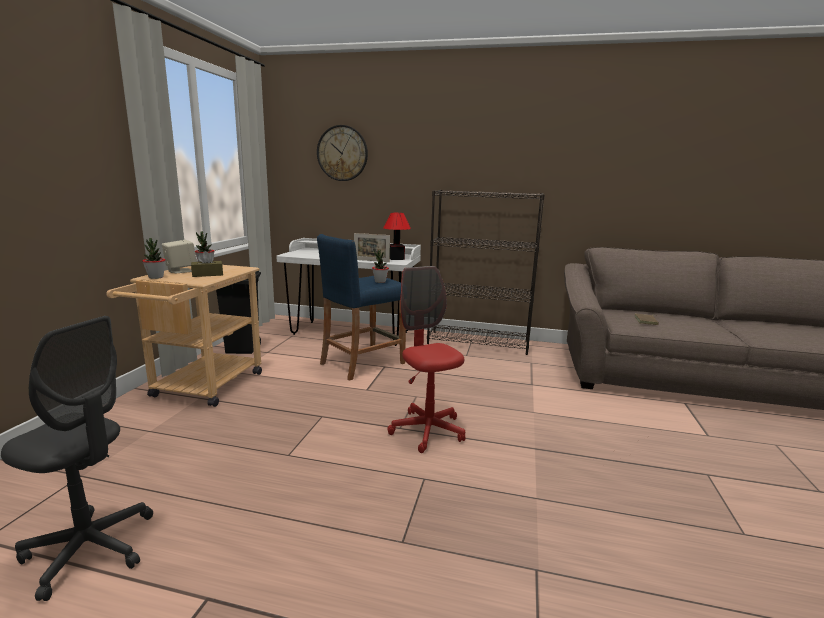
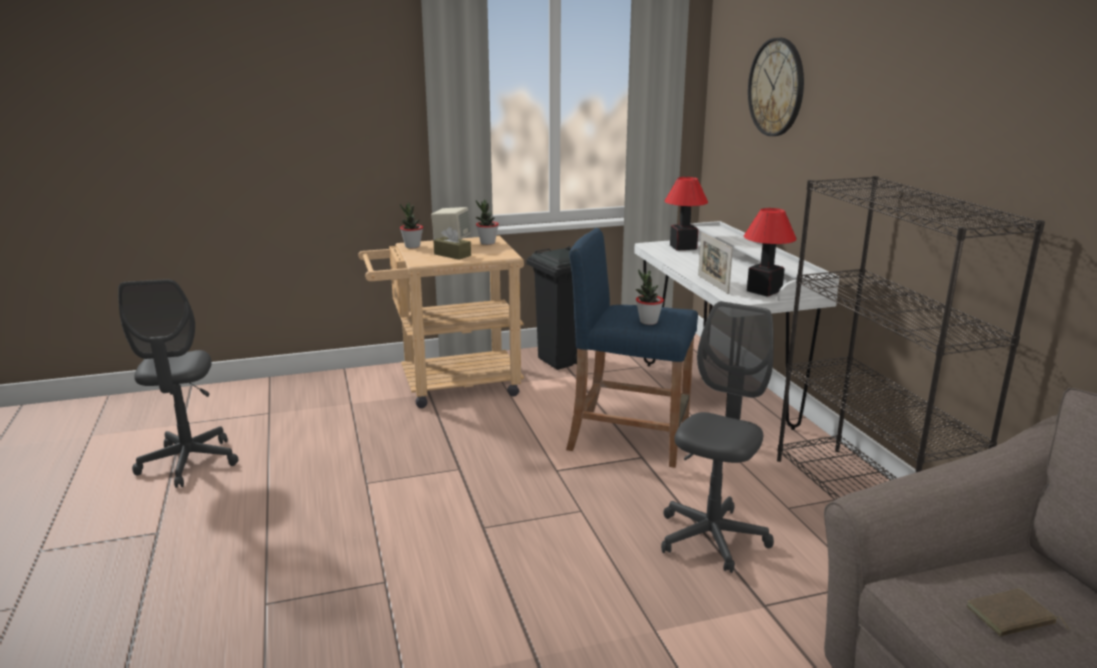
camera: 60 degrees right, 5 degrees up
(306, 253) = (683, 247): none -> table lamp
(427, 431) = (495, 549): red office chair -> none
(474, 376) = (712, 538): none -> grey office chair

